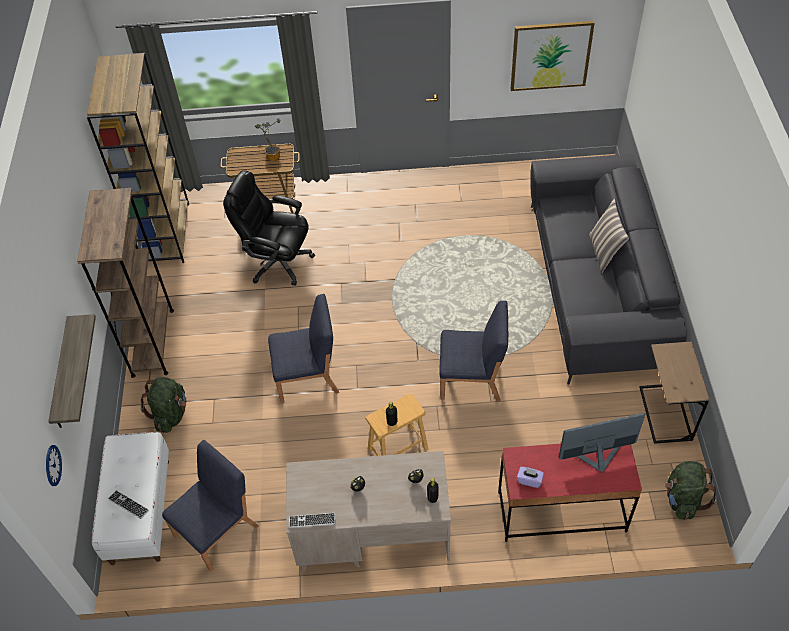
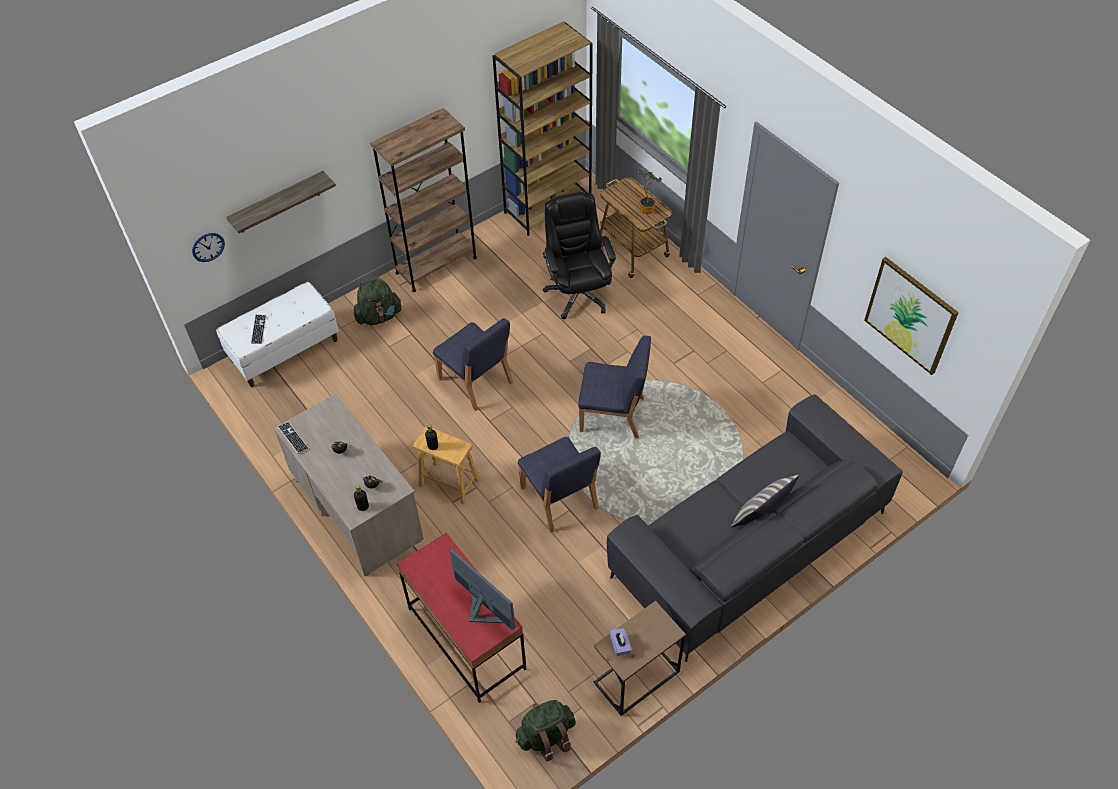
camera: 55 degrees right, 0 degrees up
(217, 530) = (297, 406): blue chair -> blue chair (613, 415)
(529, 480) = (425, 568): purple tissue box -> purple tissue box (620, 645)

